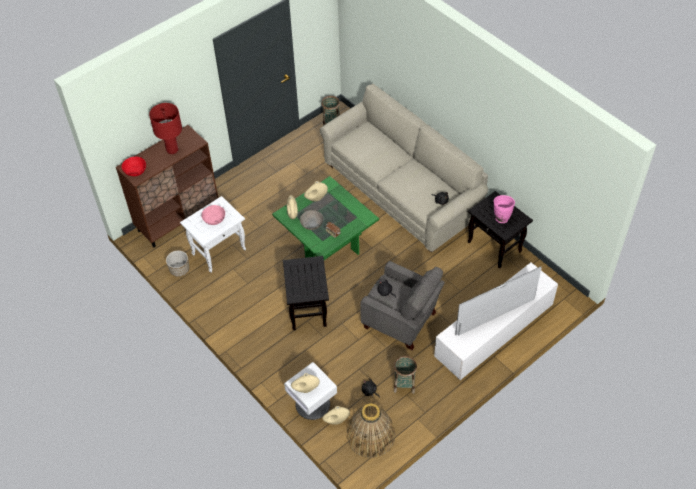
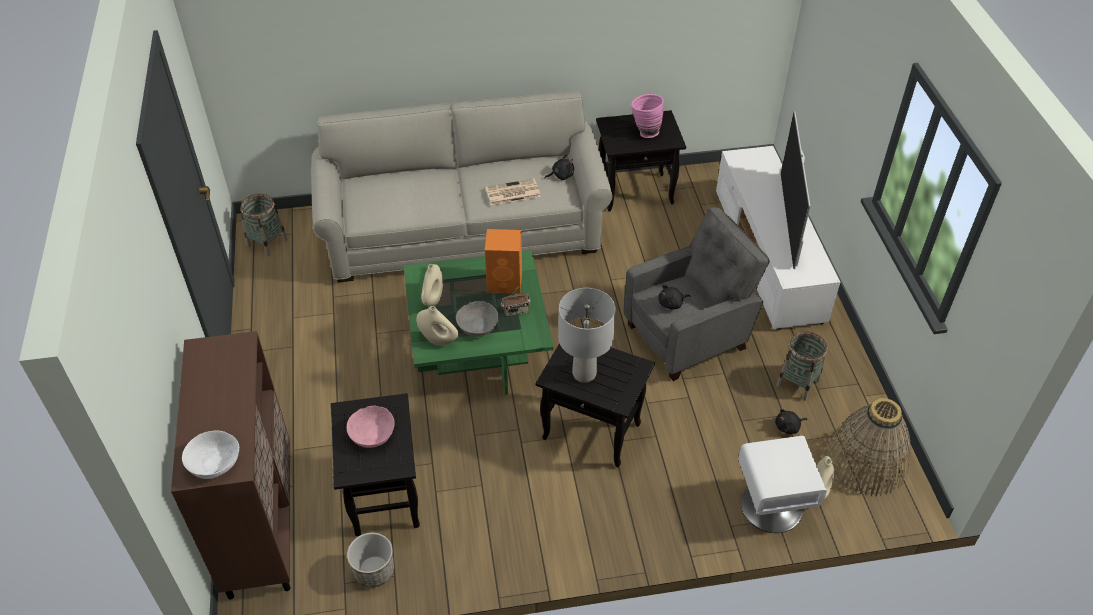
camera: 60 degrees left, 5 degrees down
(135, 170) = (214, 462): red bowl -> white bowl
(172, 150) = (221, 386): red table lamp -> none
(219, 251) = (383, 494): white side table -> black side table
(301, 275) = (584, 373): none -> grey table lamp
(305, 389) = (791, 476): beige vase -> none
(348, 219) = (505, 282): none -> orange speaker
(409, 188) = (512, 193): none -> newspaper

